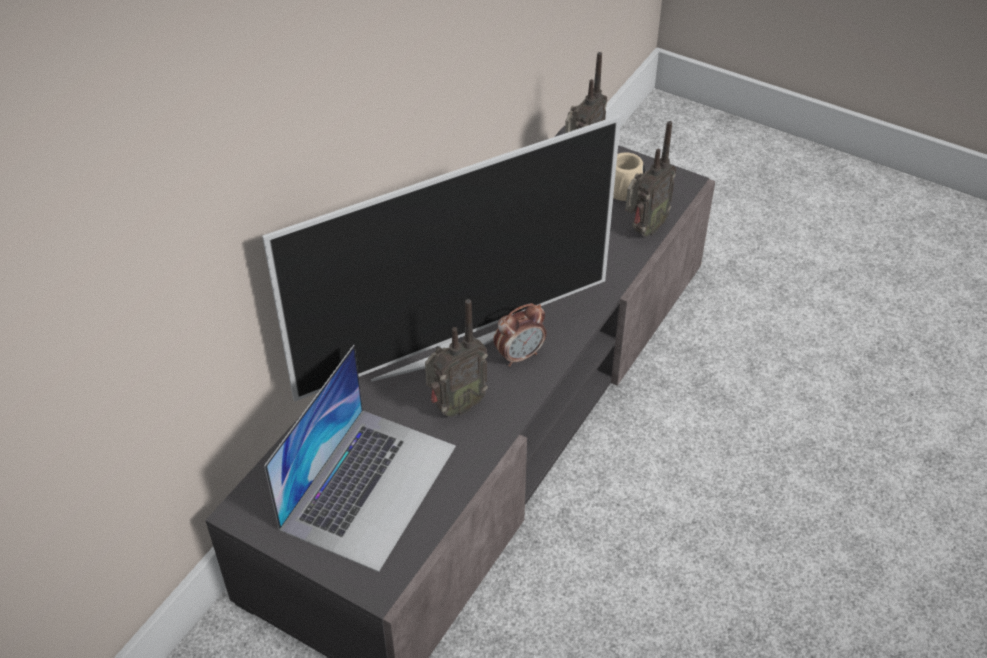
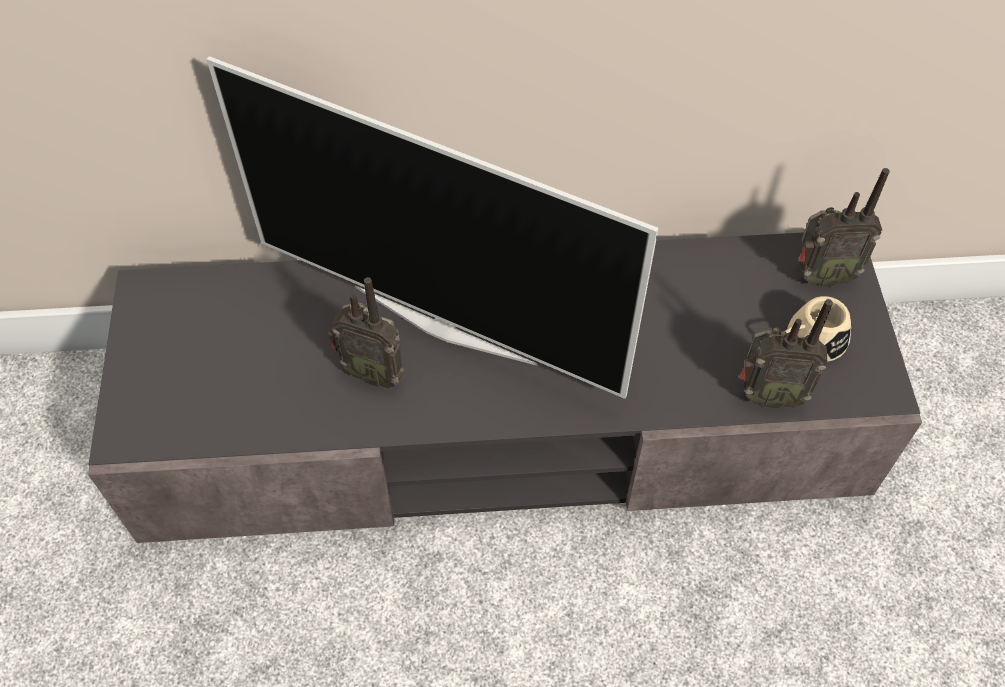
camera: 55 degrees right, 10 degrees up
(369, 486) = (229, 363): laptop -> none
(519, 355) = (482, 387): alarm clock -> none

